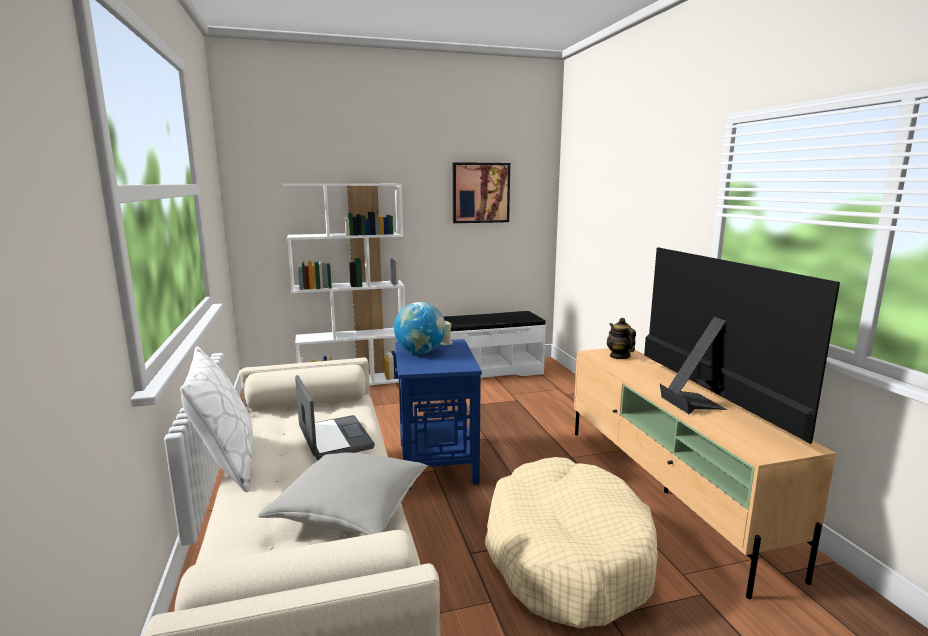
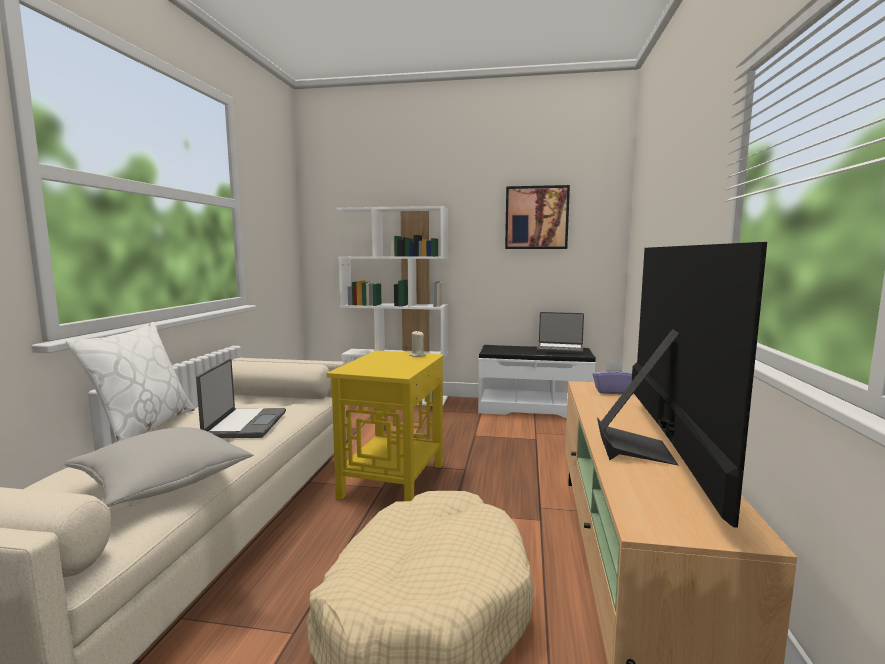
camera: 25 degrees right, 5 degrees down
(420, 352) = (381, 359): globe -> none
(436, 462) = (392, 480): blue side table -> yellow side table
(509, 315) = (560, 349): none -> laptop
(619, 356) = (613, 391): teapot -> purple tissue box

